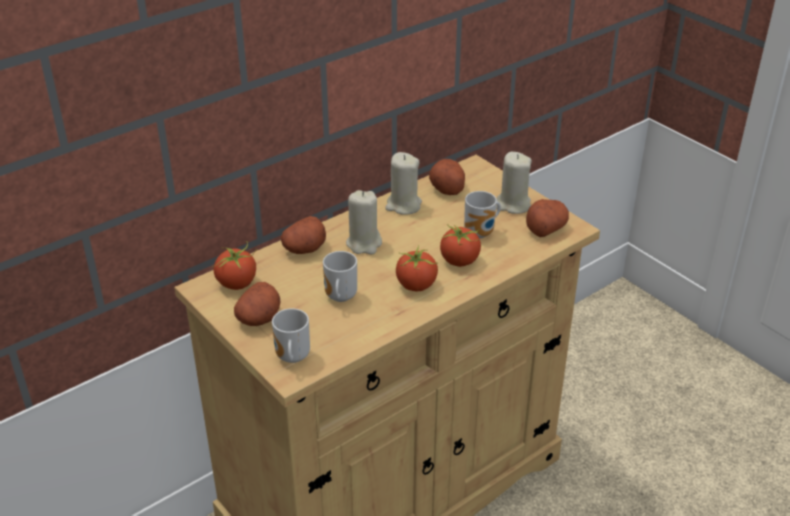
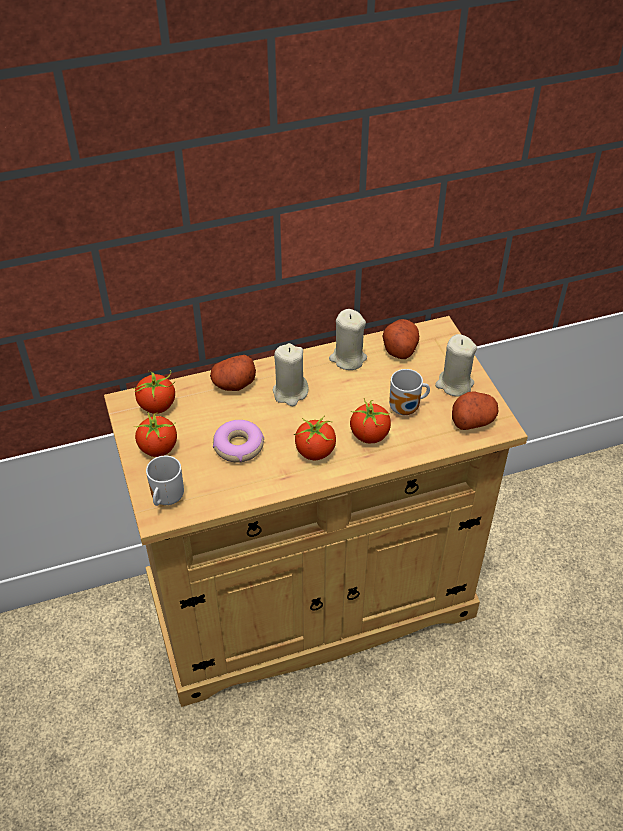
camera: 20 degrees right, 10 degrees up
(259, 318) = (158, 448): potato -> tomato
(339, 298) = (238, 446): mug -> donut

